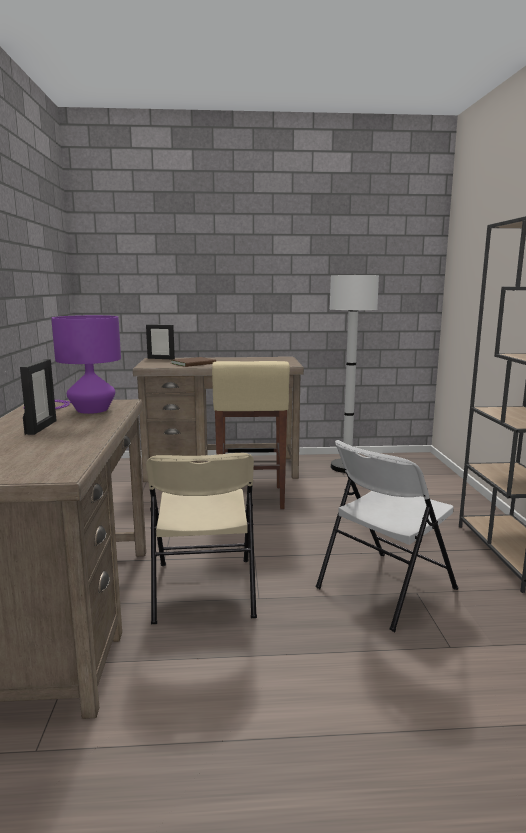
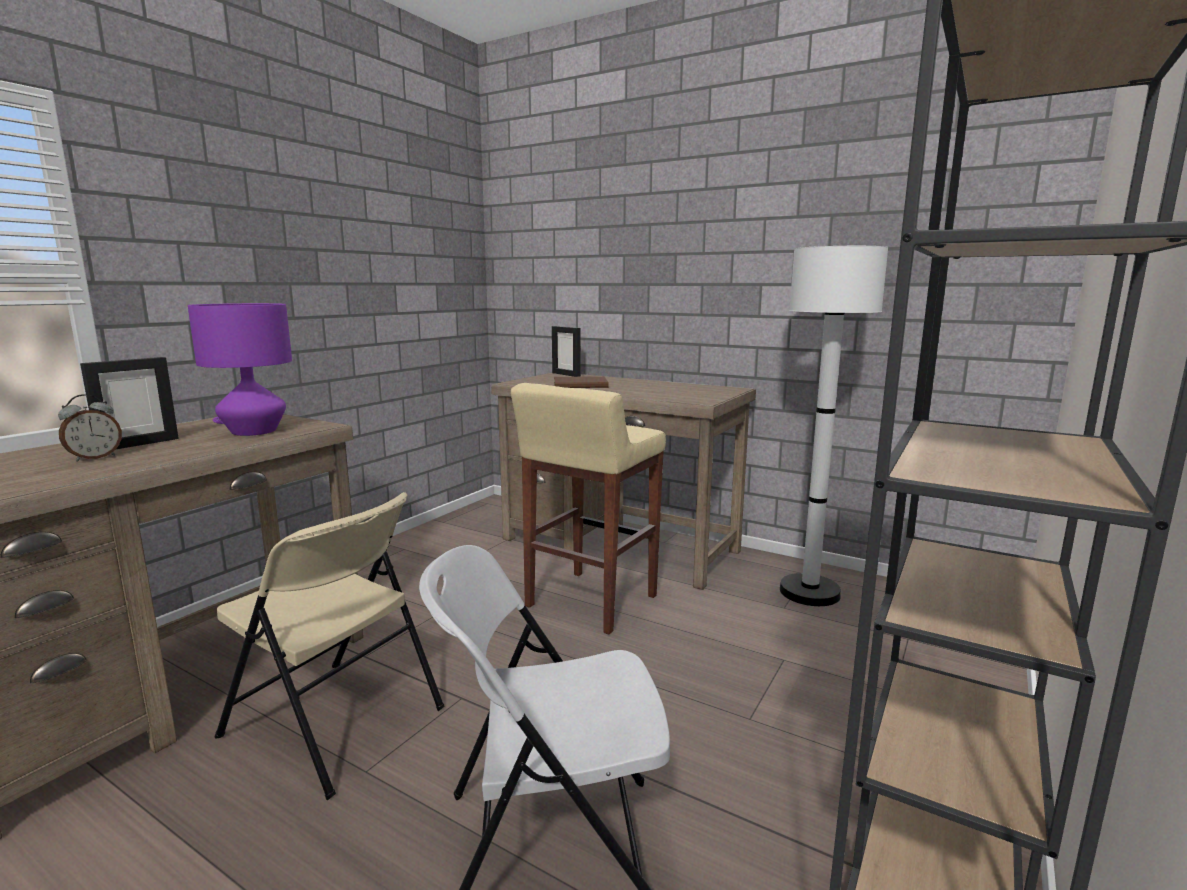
camera: 35 degrees right, 0 degrees up
(48, 437) = (95, 458): none -> alarm clock
(204, 589) = (333, 722): beige chair -> beige chair turned 90 degrees counterclockwise

